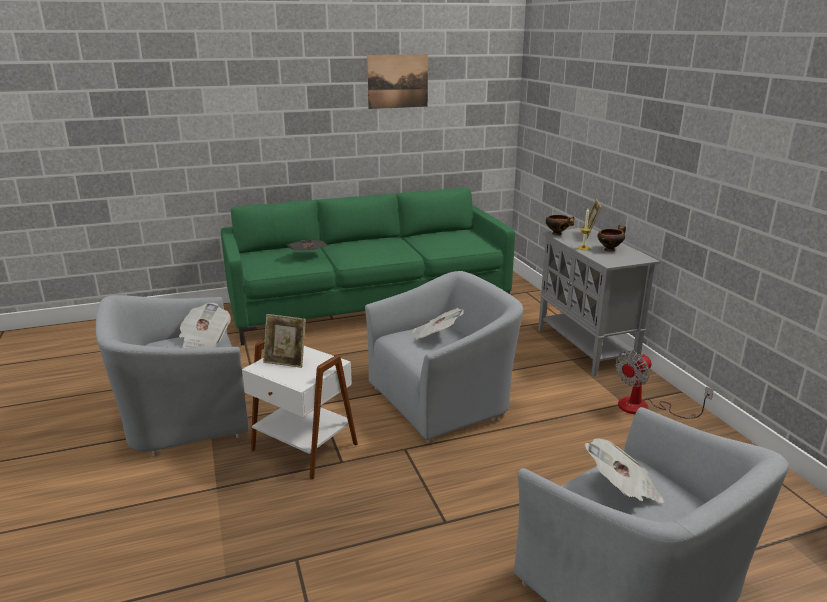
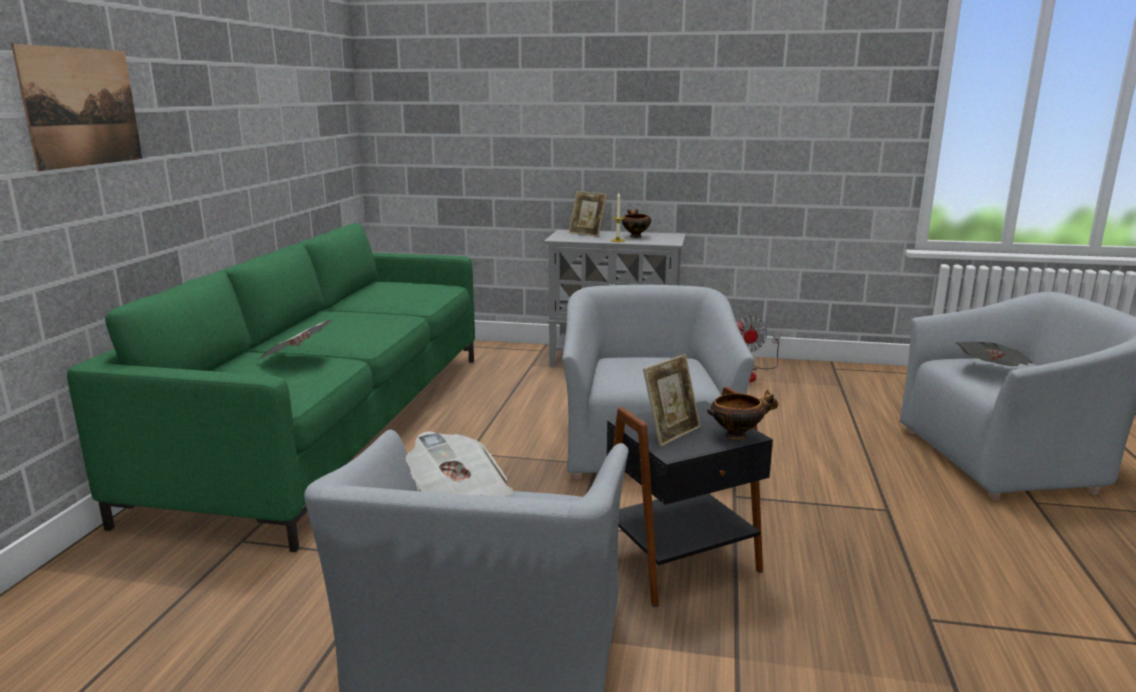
camera: 60 degrees left, 5 degrees down
(303, 448) = (681, 562): white side table -> black side table
(397, 81) = (255, 64): picture -> picture (82, 107)
(435, 336) = (636, 366): newspaper -> none
(558, 234) = (561, 238): bowl -> bowl (738, 435)

